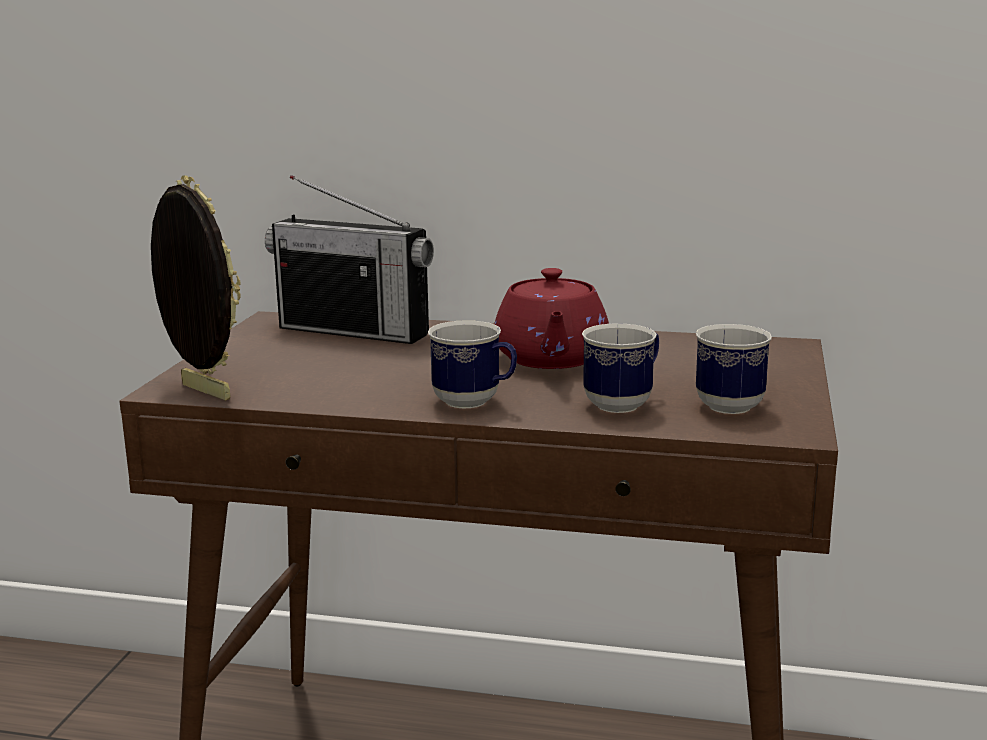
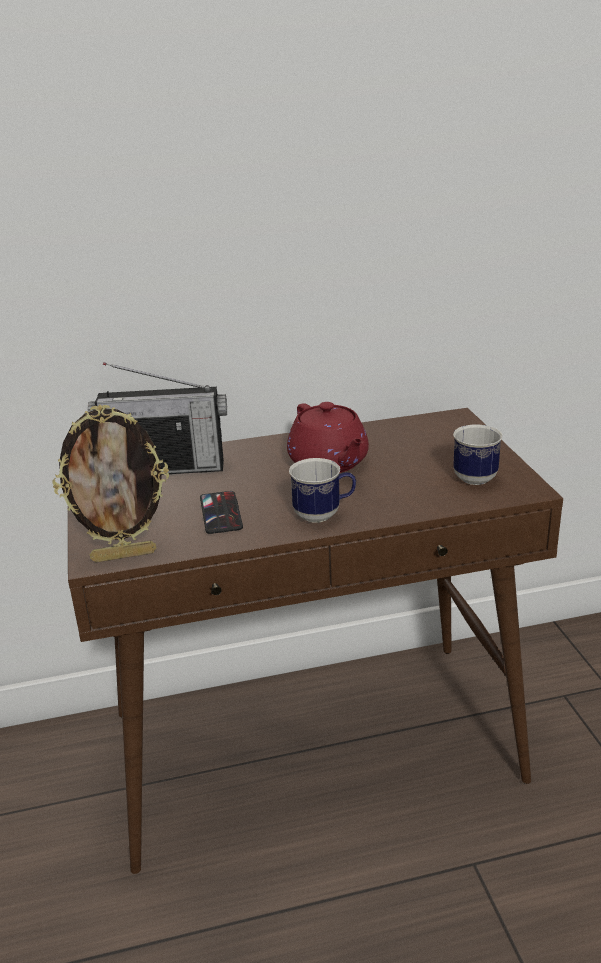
camera: 25 degrees left, 10 degrees up
(202, 392) = (124, 555): picture frame -> picture frame turned 150 degrees clockwise
(357, 378) = (221, 513): none -> phone
(625, 403) = (413, 491): mug -> none

